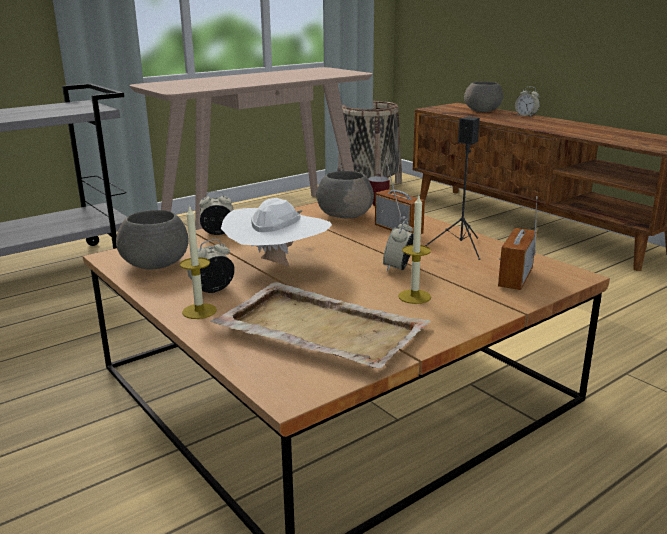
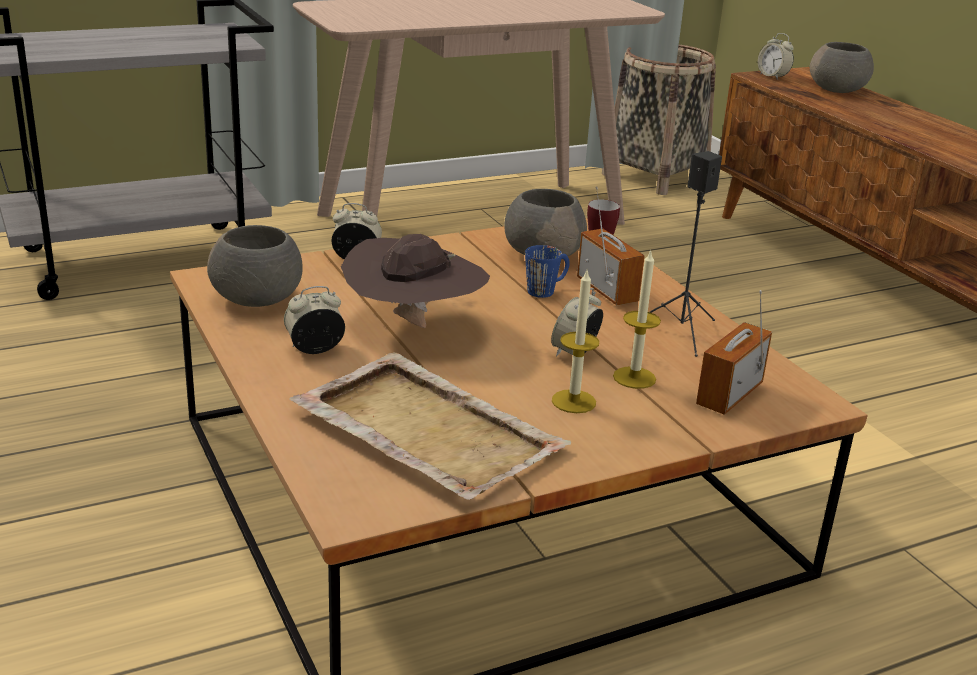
camera: 10 degrees right, 5 degrees up
(199, 311) = (286, 379): candle -> candle (634, 377)
(277, 266) = (414, 325): white hat -> brown hat
(358, 234) = (547, 290): none -> blue mug
(526, 116) = (901, 110): alarm clock -> alarm clock (772, 76)

